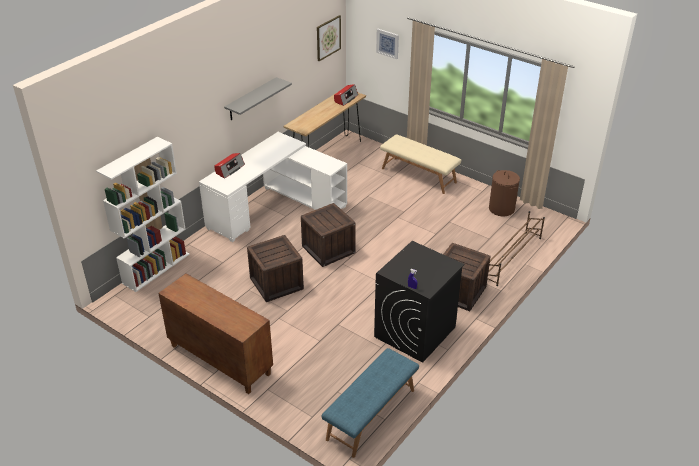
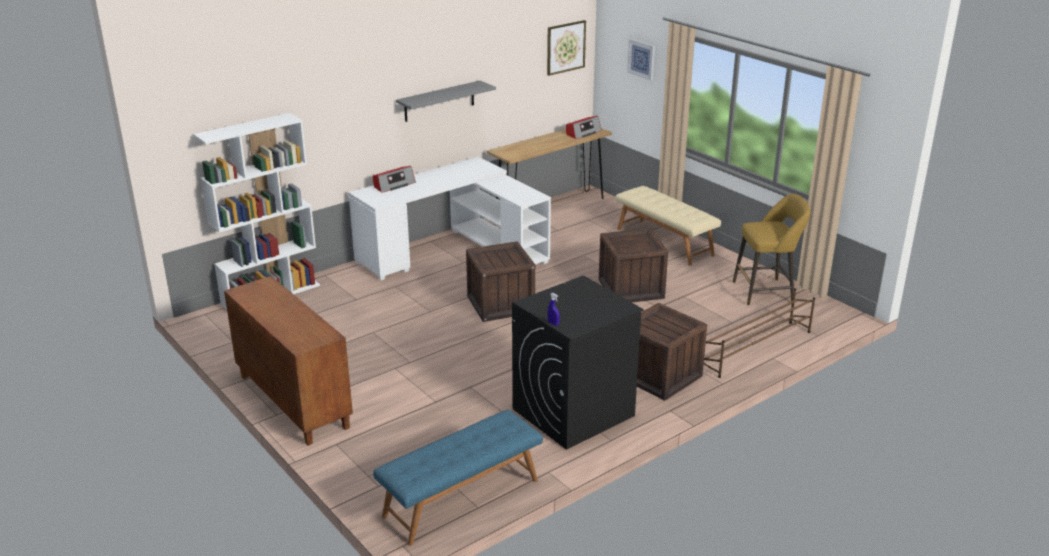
camera: 15 degrees right, 10 degrees down
(276, 283) = (412, 331): crate -> crate (631, 289)
(501, 209) = (766, 292): brown laundry basket -> yellow stool

